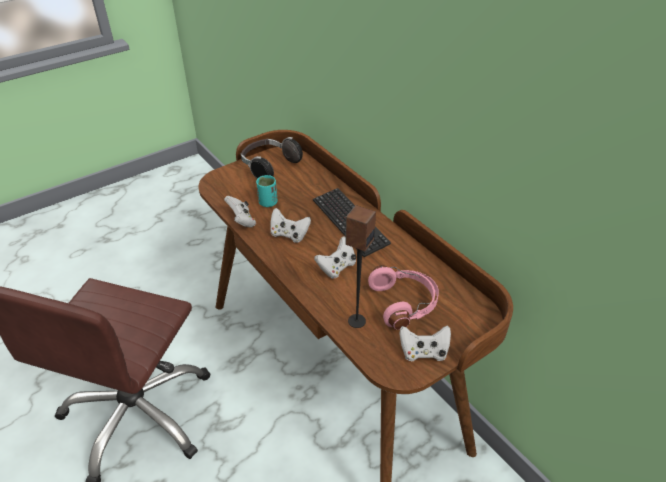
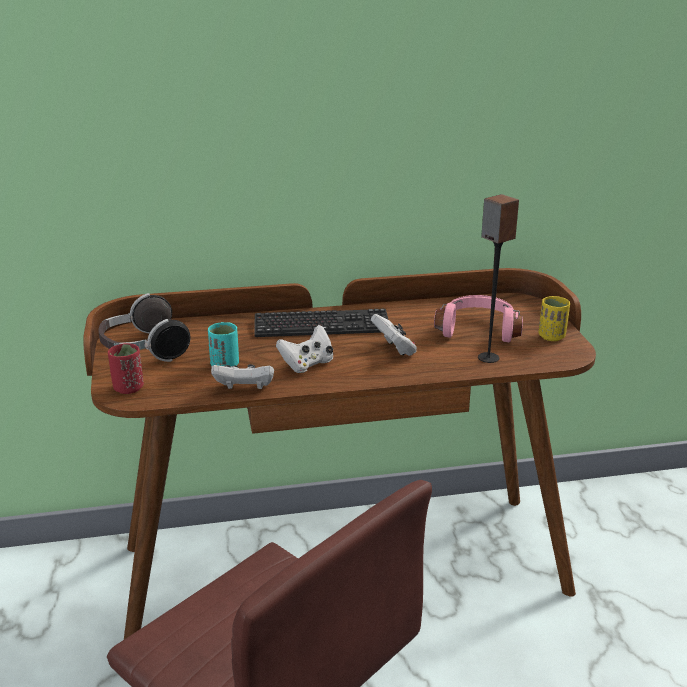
camera: 65 degrees left, 15 degrees down
(221, 180) = (128, 388): none -> red cup
(423, 352) = (551, 337): white game controller -> yellow cup

